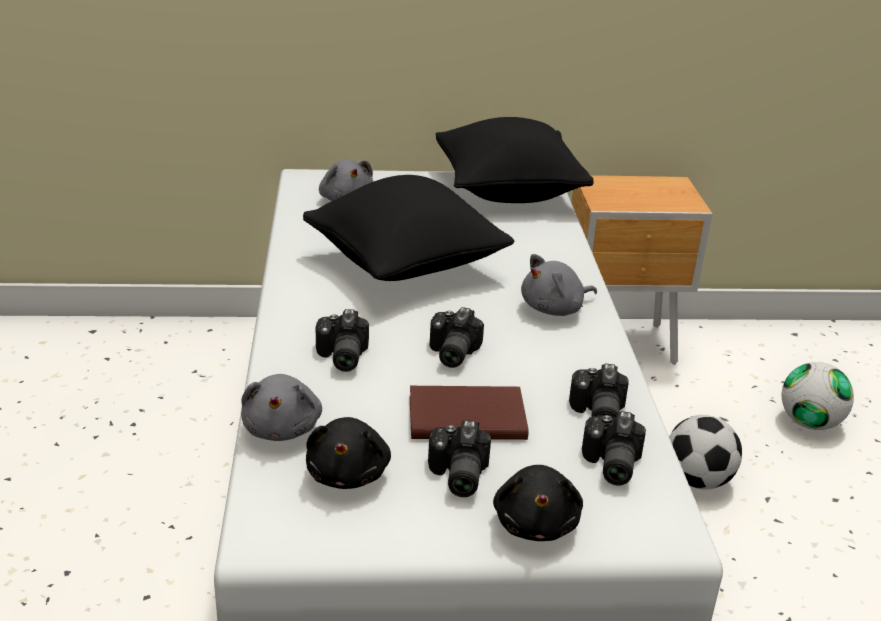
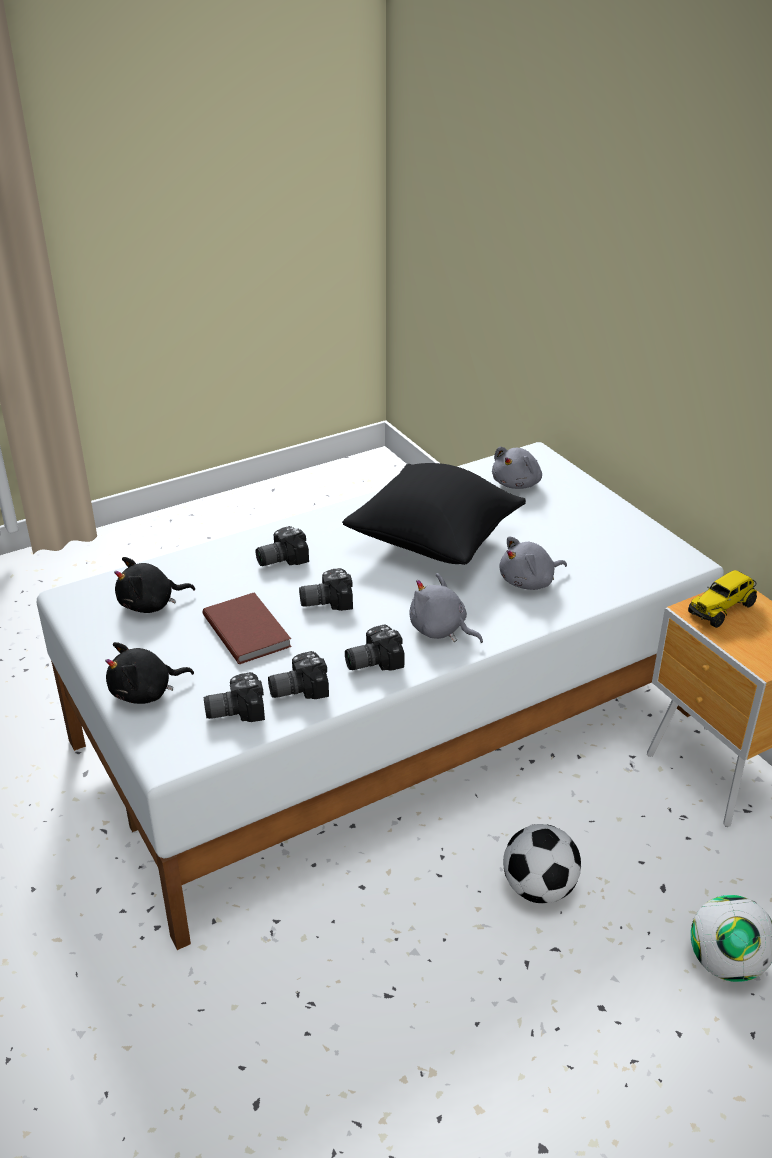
camera: 65 degrees right, 5 degrees up
(282, 428) = (181, 565): grey plush toy -> grey plush toy (529, 582)
(456, 476) = (175, 646): camera -> camera (372, 661)
(508, 192) = (634, 551): black pillow -> none
(610, 194) = (721, 609): none -> toy truck

